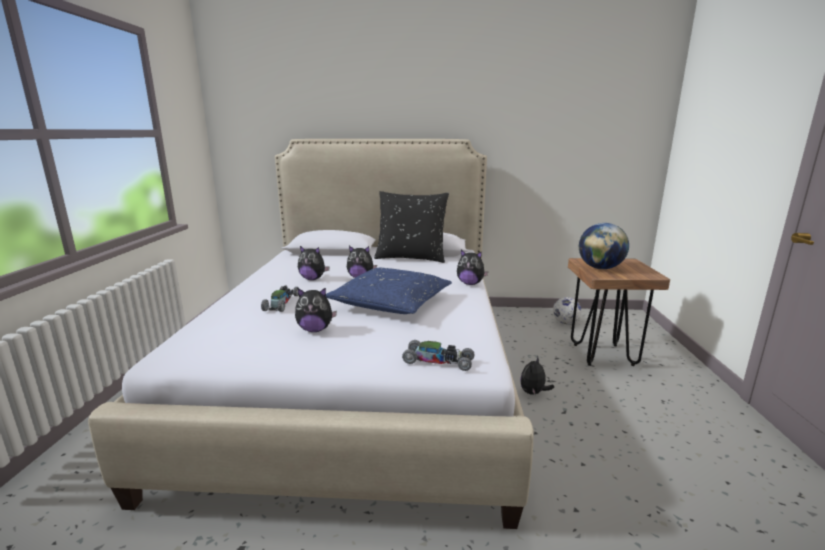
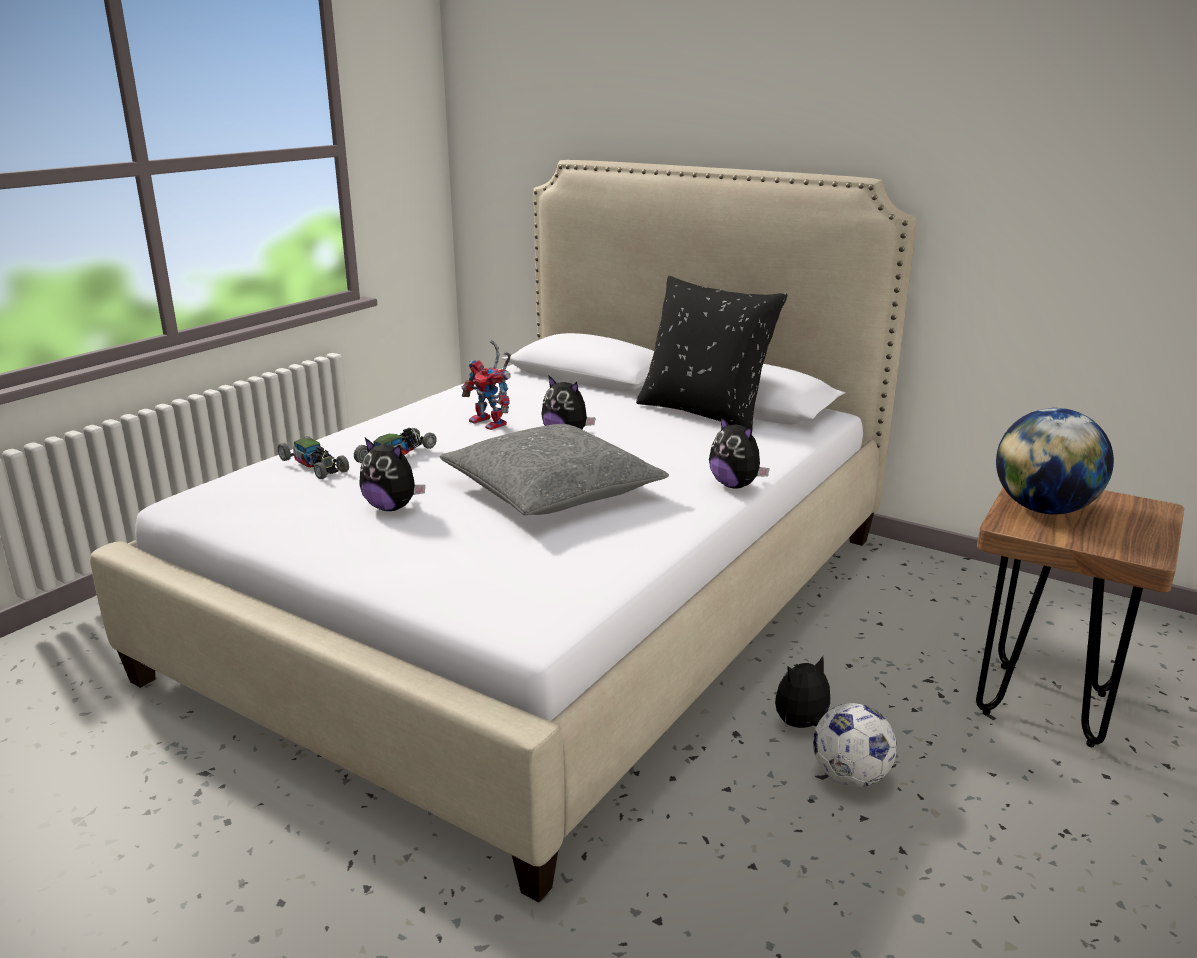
camera: 30 degrees right, 5 degrees up
(313, 279) = (492, 423): plush toy -> toy robot
(391, 303) = (551, 490): blue pillow -> grey pillow
(438, 361) = (485, 599): toy car -> toy car (314, 465)
(565, 322) = (1041, 617): football -> football (851, 777)

